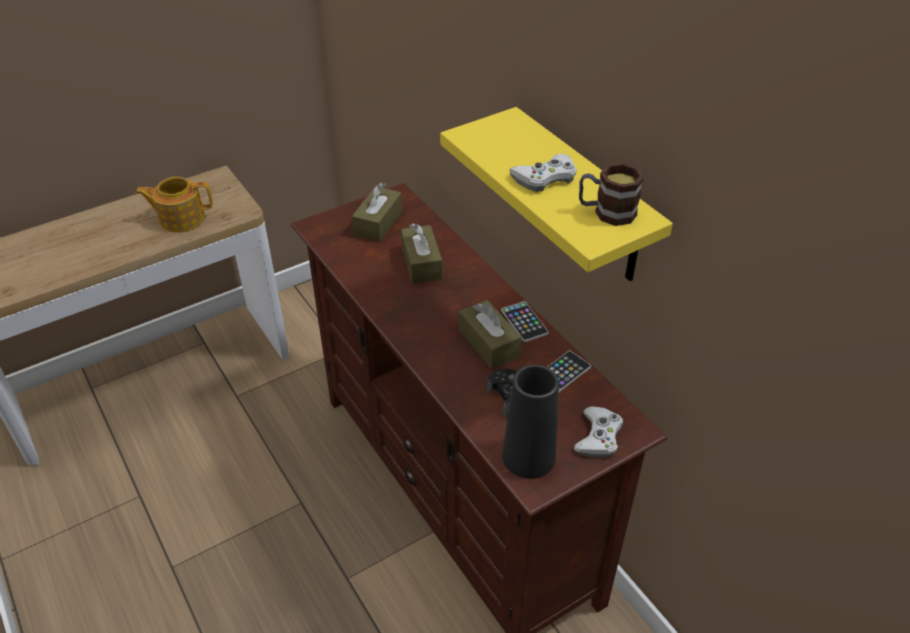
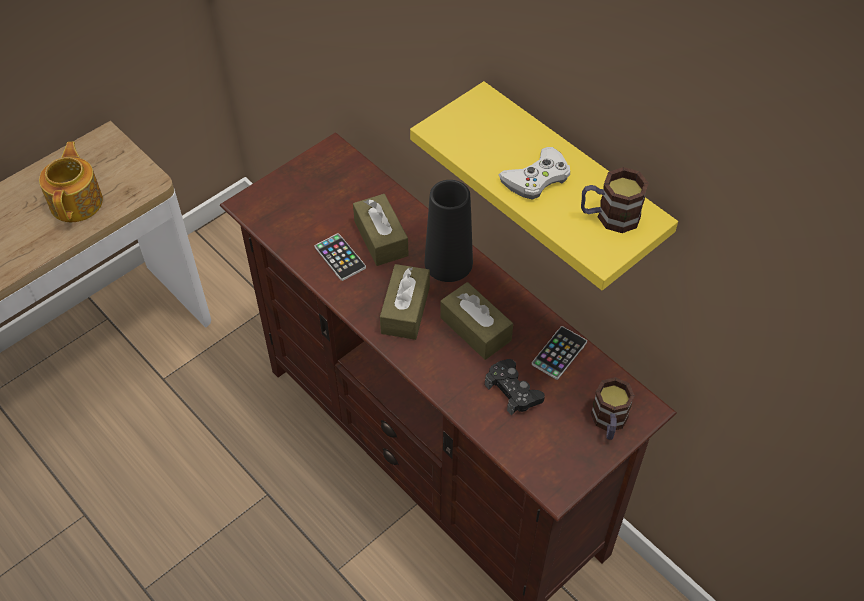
camera: 10 degrees left, 10 degrees up
(180, 218) = (77, 201): teapot -> teapot turned 105 degrees clockwise
(378, 223) = (320, 191): brown tissue box -> brown tissue box (405, 310)
(524, 322) = (507, 297): phone -> phone (340, 257)
(528, 456) = (543, 456): black vase -> black vase (448, 263)
(598, 437) = (609, 422): white game controller -> mug

